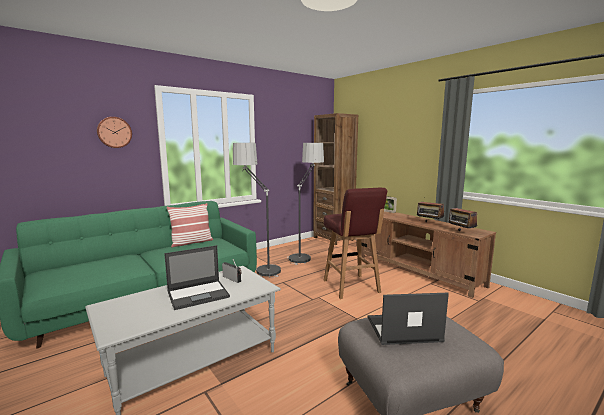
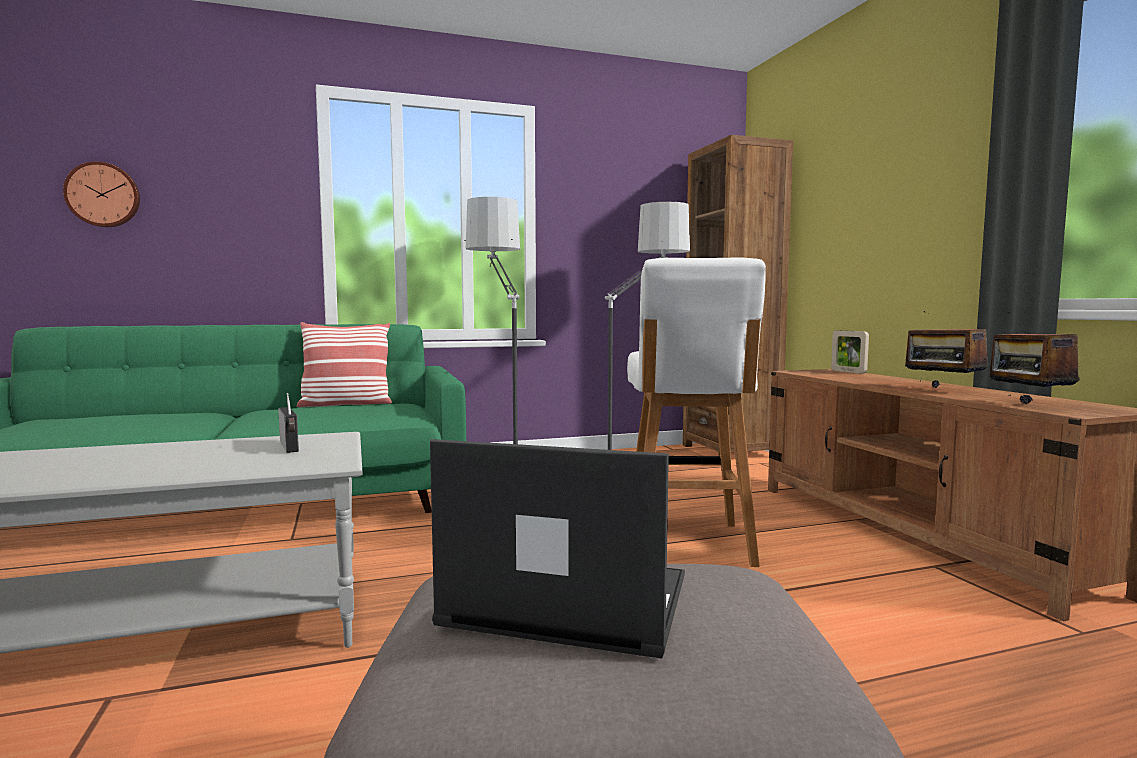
camera: 20 degrees right, 5 degrees down
(114, 132) = (231, 177): wall clock -> wall clock (103, 195)
(199, 294) = (173, 460): laptop -> none
(351, 287) = (686, 544): red stool -> white stool

